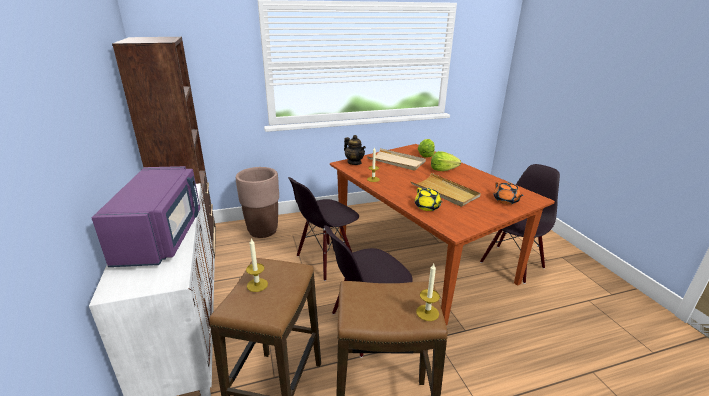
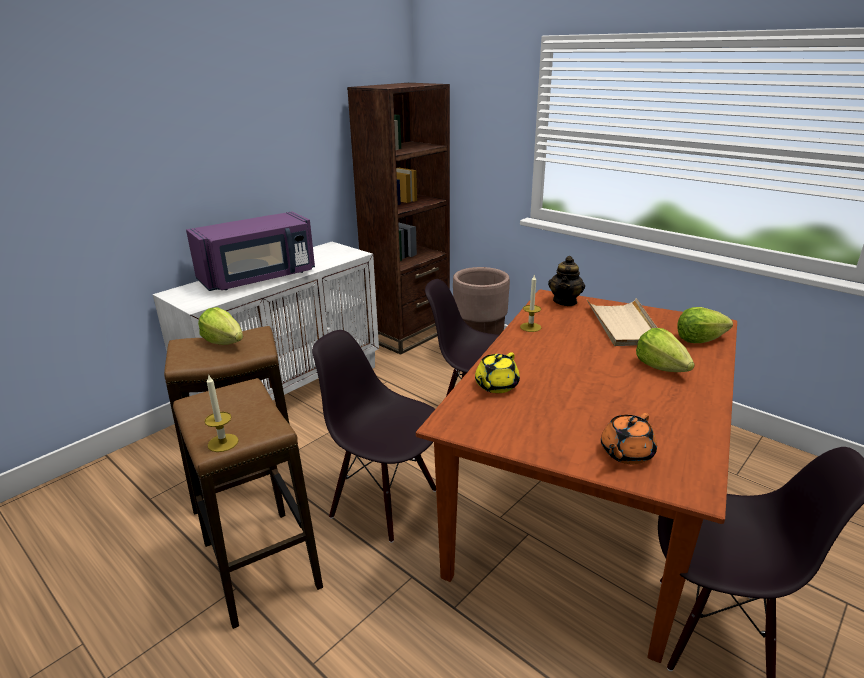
camera: 60 degrees right, 0 degrees up
(257, 285) = (224, 342): candle -> lettuce
(444, 192) = (571, 387): beige tray -> none

